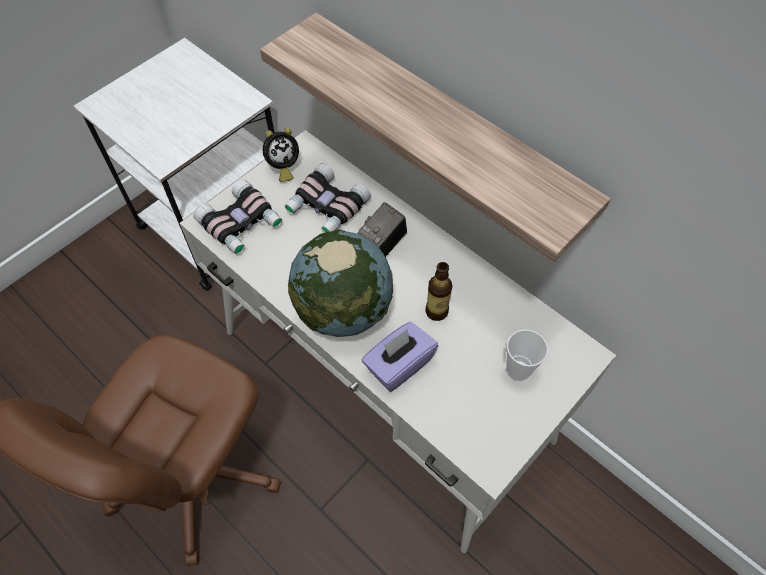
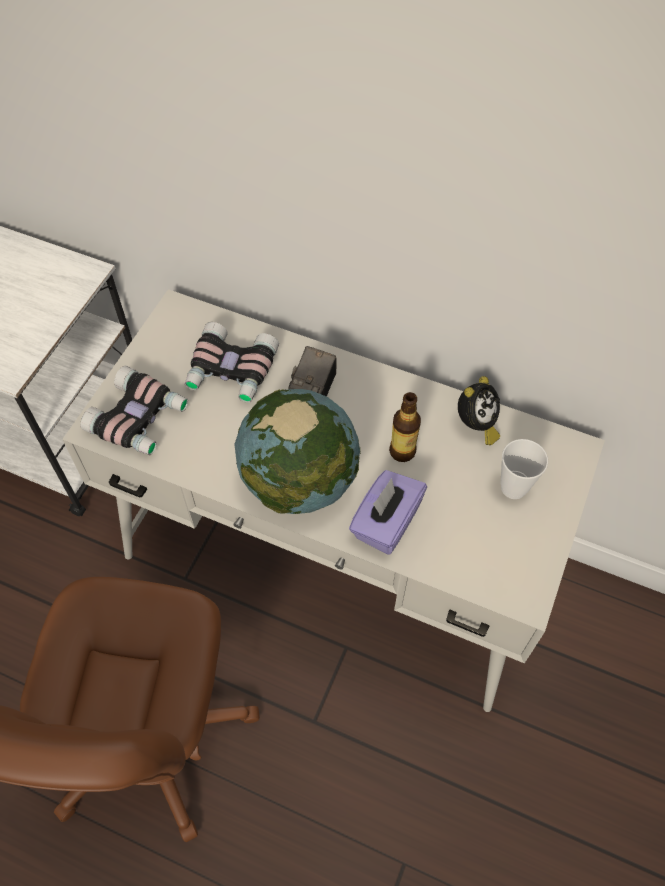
camera: 20 degrees left, 0 degrees up
(282, 167) = (160, 340): alarm clock -> alarm clock (476, 425)
(445, 128) = (362, 243): shelf -> none

